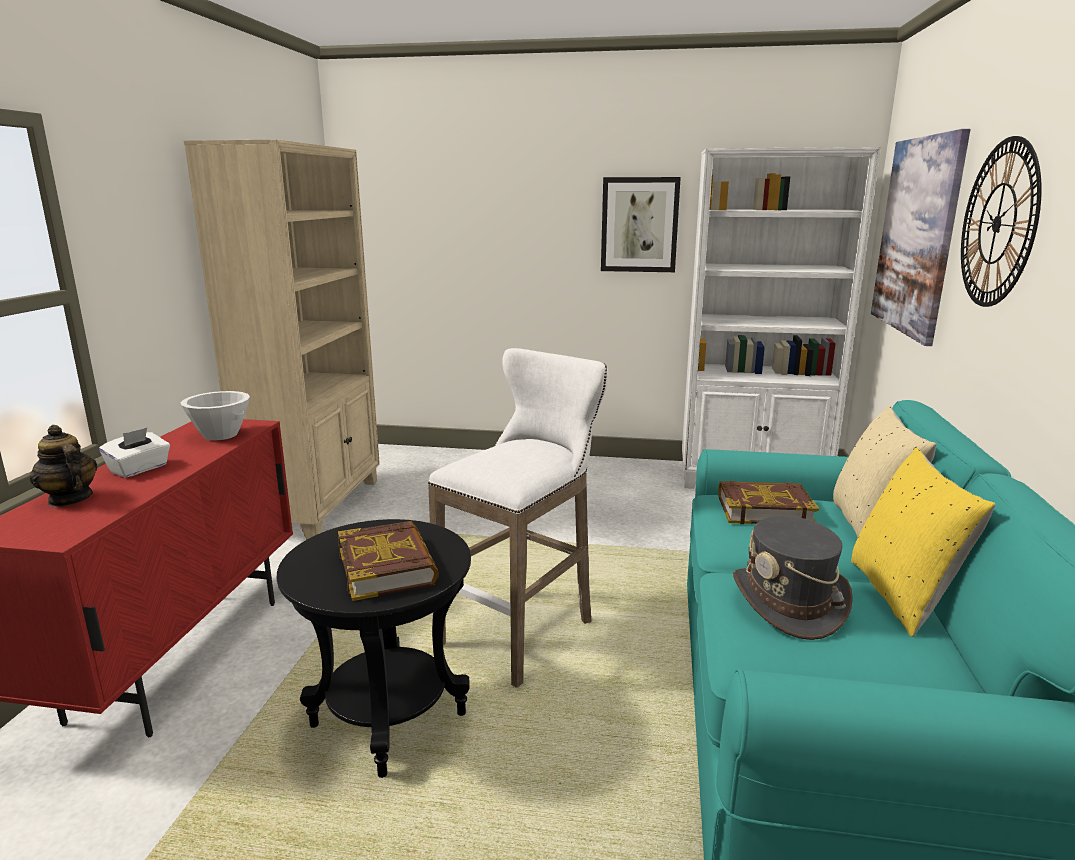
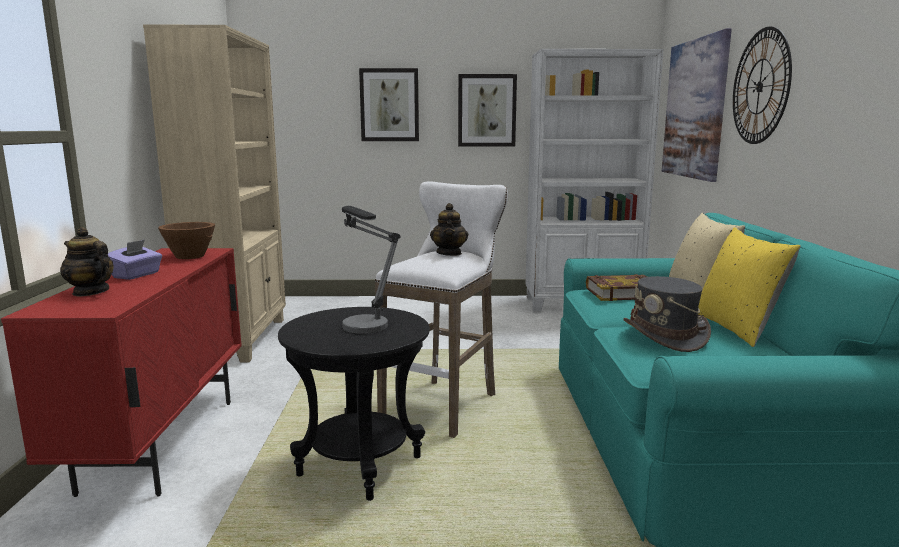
camera: 10 degrees left, 5 degrees down
(139, 469) = (136, 275): white tissue box -> purple tissue box
(220, 435) = (190, 256): white bowl -> brown bowl
(387, 567) = (367, 330): book -> table lamp
(515, 217) = (389, 105): none -> picture
(530, 448) = (449, 253): none -> teapot

